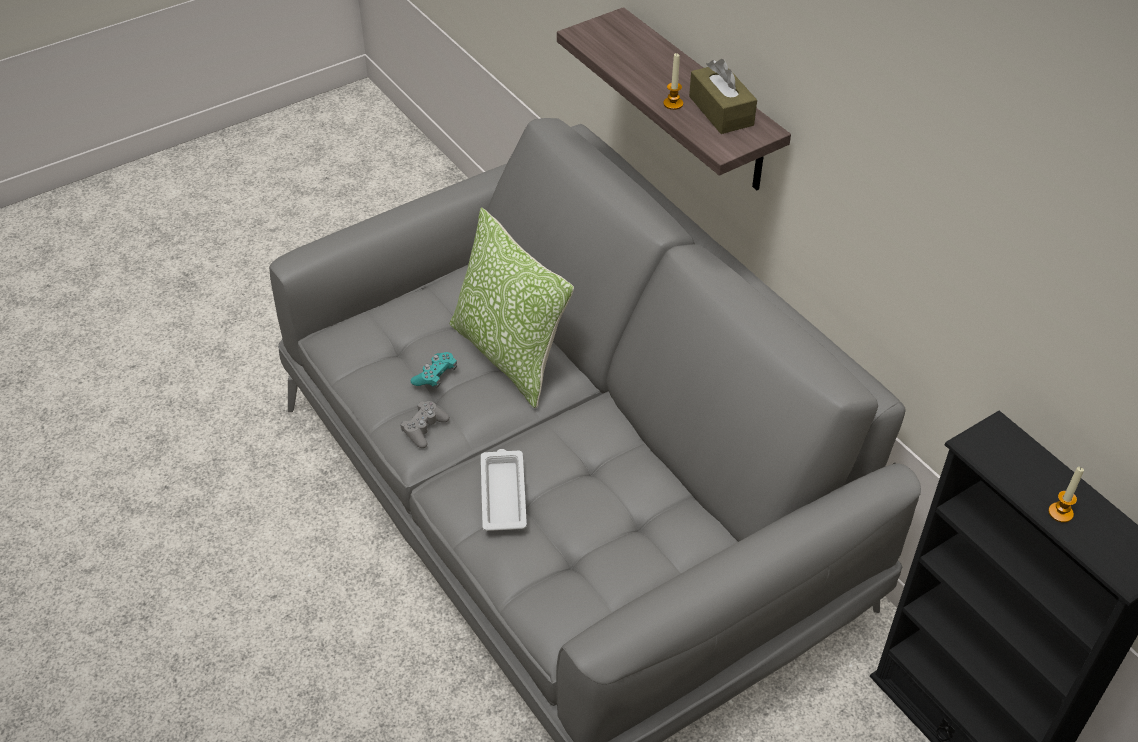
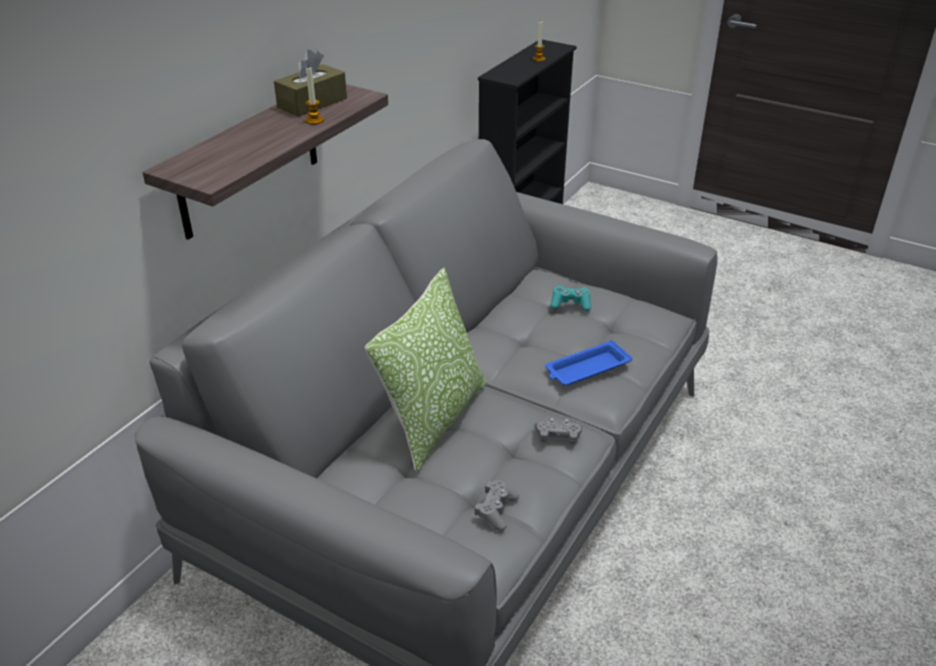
camera: 115 degrees left, 10 degrees down
(372, 356) = (496, 510): none -> grey game controller
(435, 376) = (493, 452): turquoise game controller -> turquoise game controller (570, 303)
(503, 493) = (586, 369): white tray -> blue tray

